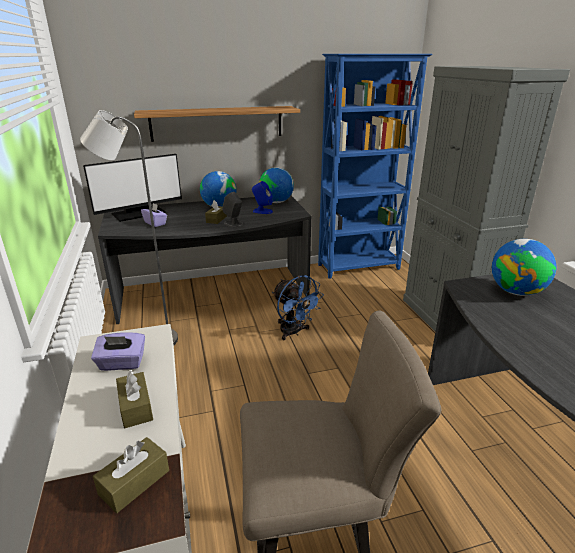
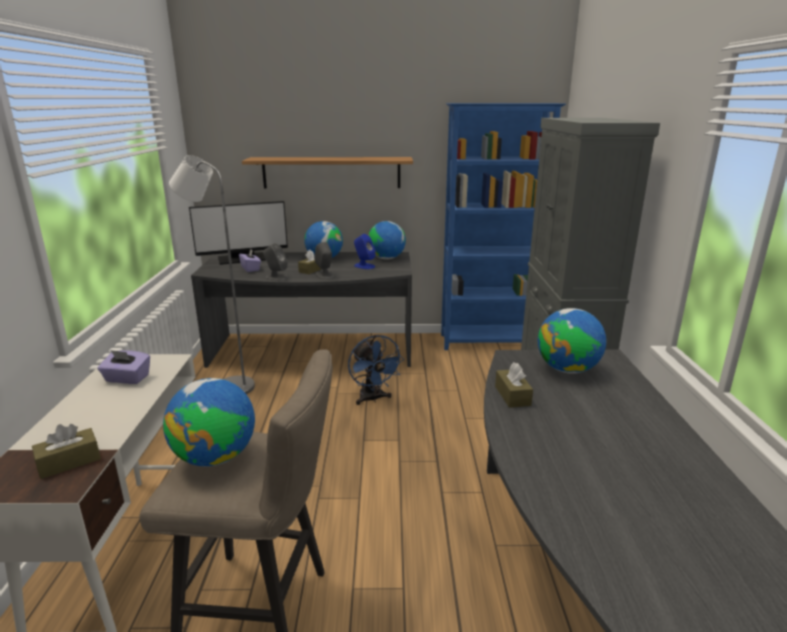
camera: 15 degrees right, 5 degrees down
(135, 407) = (112, 412): brown tissue box -> brown tissue box (512, 396)
(188, 230) = (276, 277): none -> grey speaker
(290, 440) = (215, 457): none -> globe

